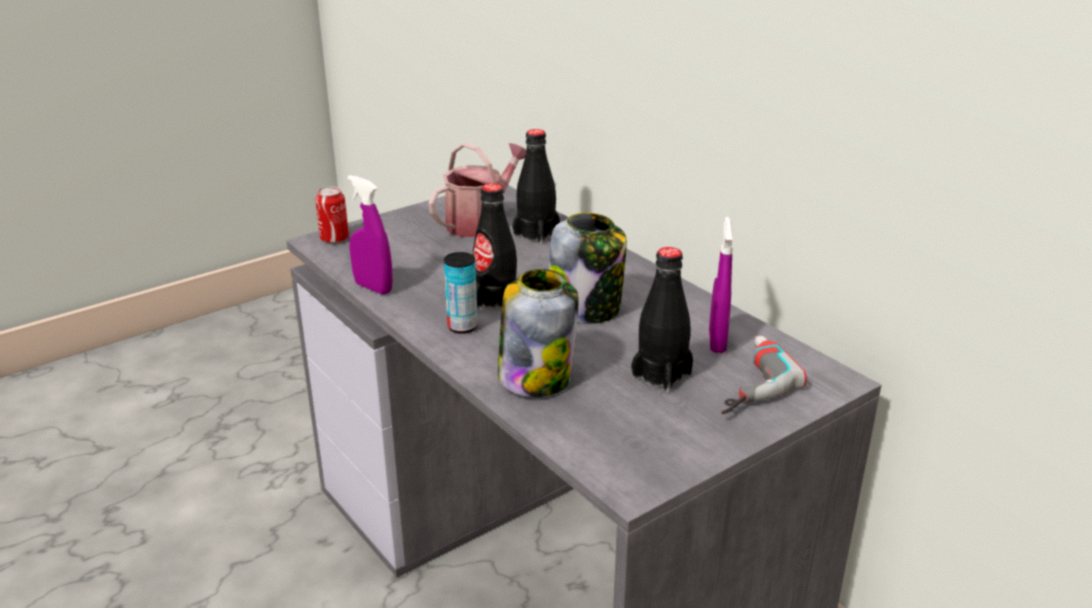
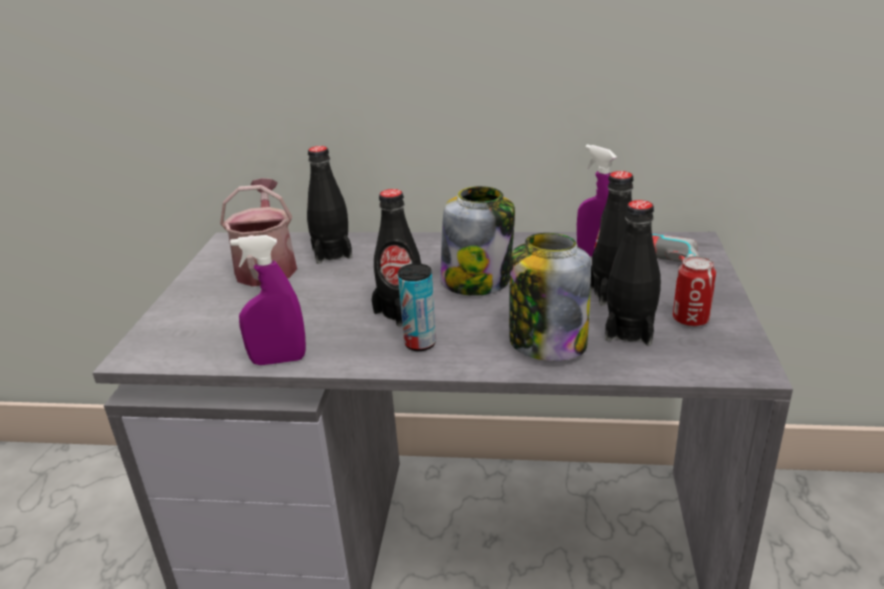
camera: 45 degrees left, 0 degrees up
(334, 239) = (149, 344): can -> can (690, 320)
(608, 407) = (629, 331): none -> black bottle

